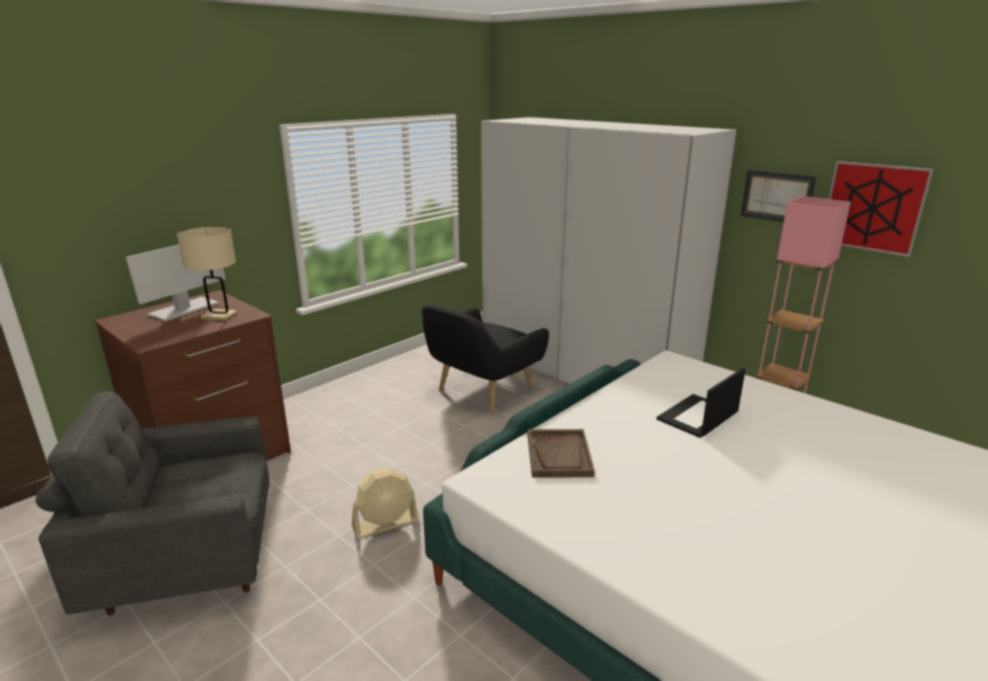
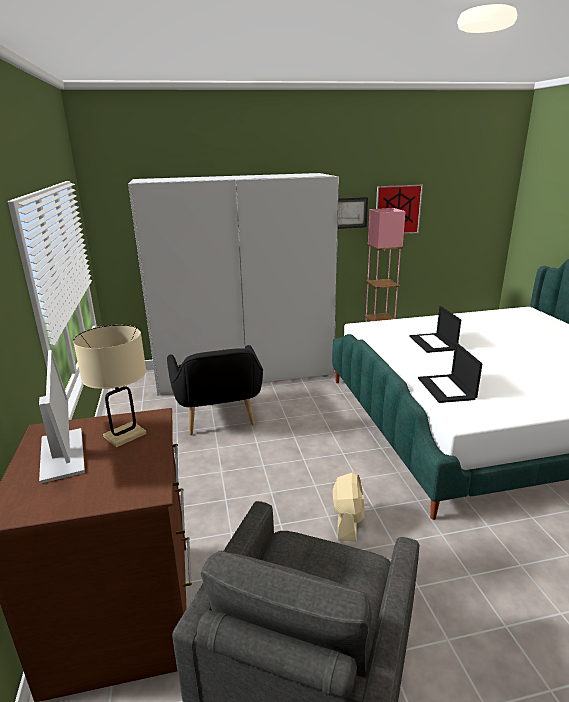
camera: 55 degrees left, 0 degrees up
(559, 455) = (447, 389): brown tray -> laptop

